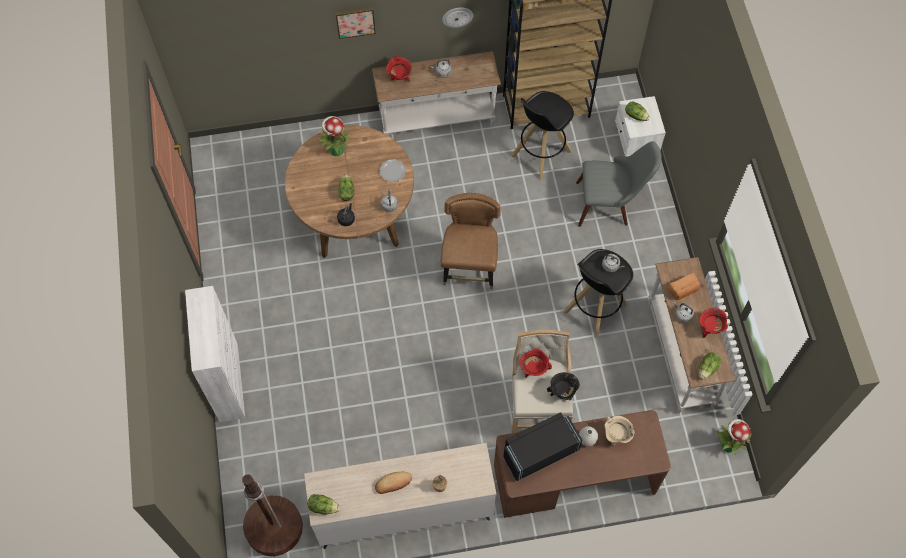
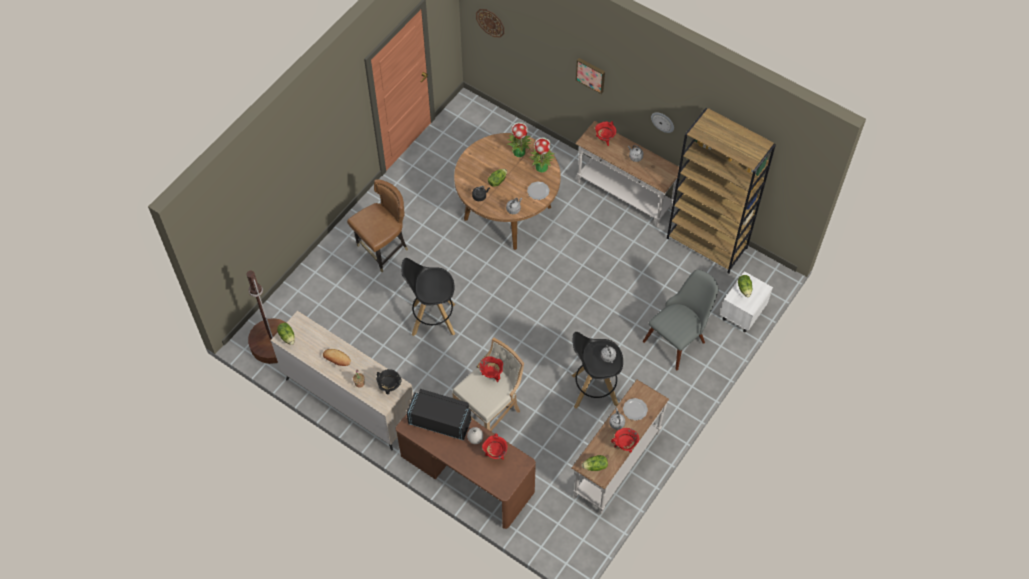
camera: 45 degrees right, 5 degrees down
(206, 43) = (490, 22): none -> wall clock
(229, 382) = (335, 244): white cabinet -> none
(470, 268) = (543, 299): brown chair -> brown chair (383, 249)
(540, 154) = (668, 269): black stool -> black stool (432, 319)
(562, 392) = (493, 402): black cooking pot -> black cooking pot (389, 387)
(610, 203) = (679, 337): grey chair -> grey chair turned 90 degrees counterclockwise
(616, 436) = (495, 453): beige cooking pot -> red cooking pot
(683, 290) = (635, 409): bread -> plate
(728, 444) = (584, 544): potted plant -> potted plant (541, 167)

